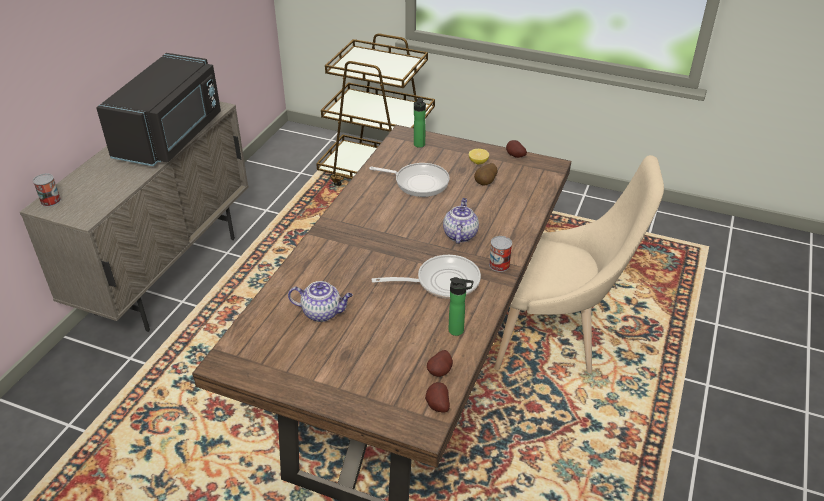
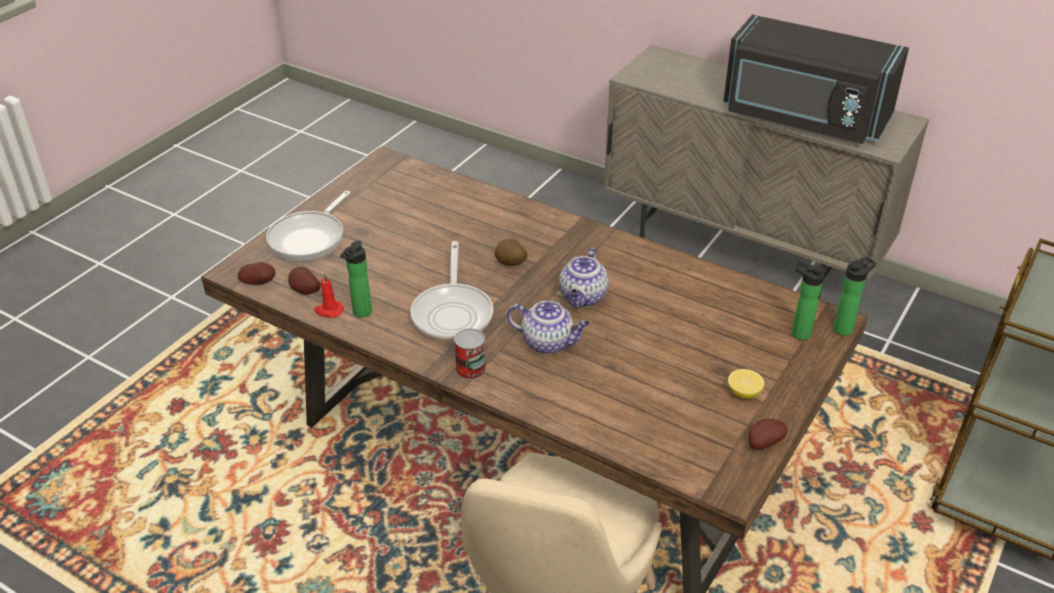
camera: 100 degrees right, 0 degrees up
(50, 201) = (667, 57): can -> none
(322, 312) = (432, 220): teapot -> teapot (583, 298)
(410, 131) = (845, 328): none -> bottle
(418, 182) = (687, 319): frying pan -> frying pan (310, 238)
(461, 350) = (328, 310): none -> red candle
(486, 183) = (679, 391): potato -> potato (510, 265)

